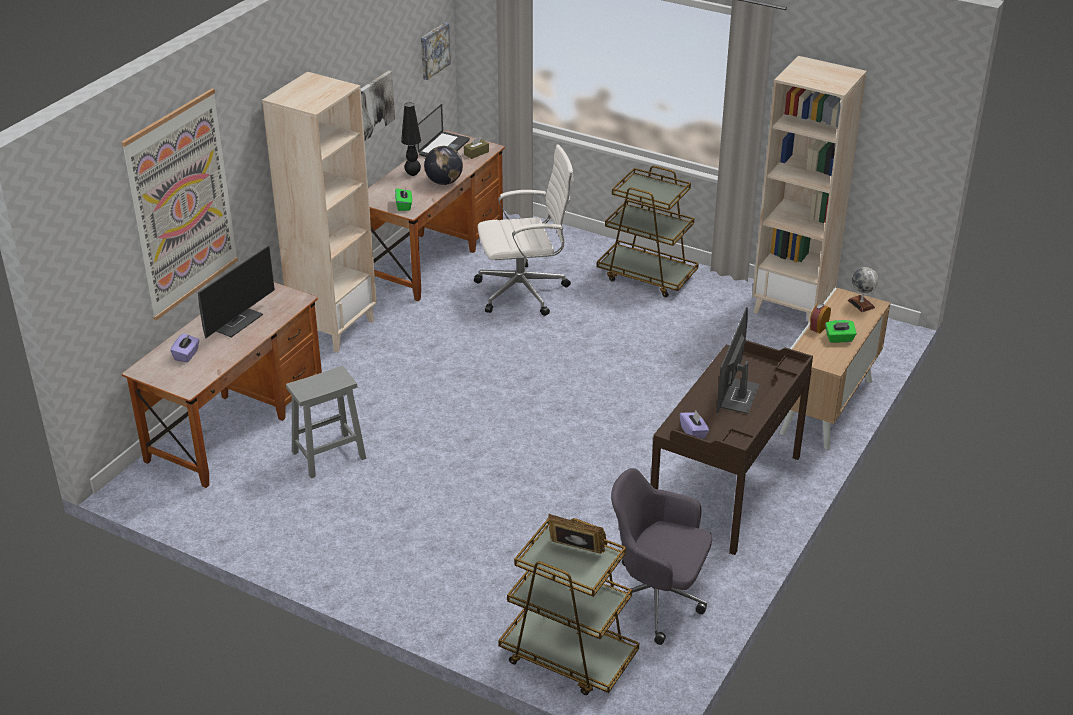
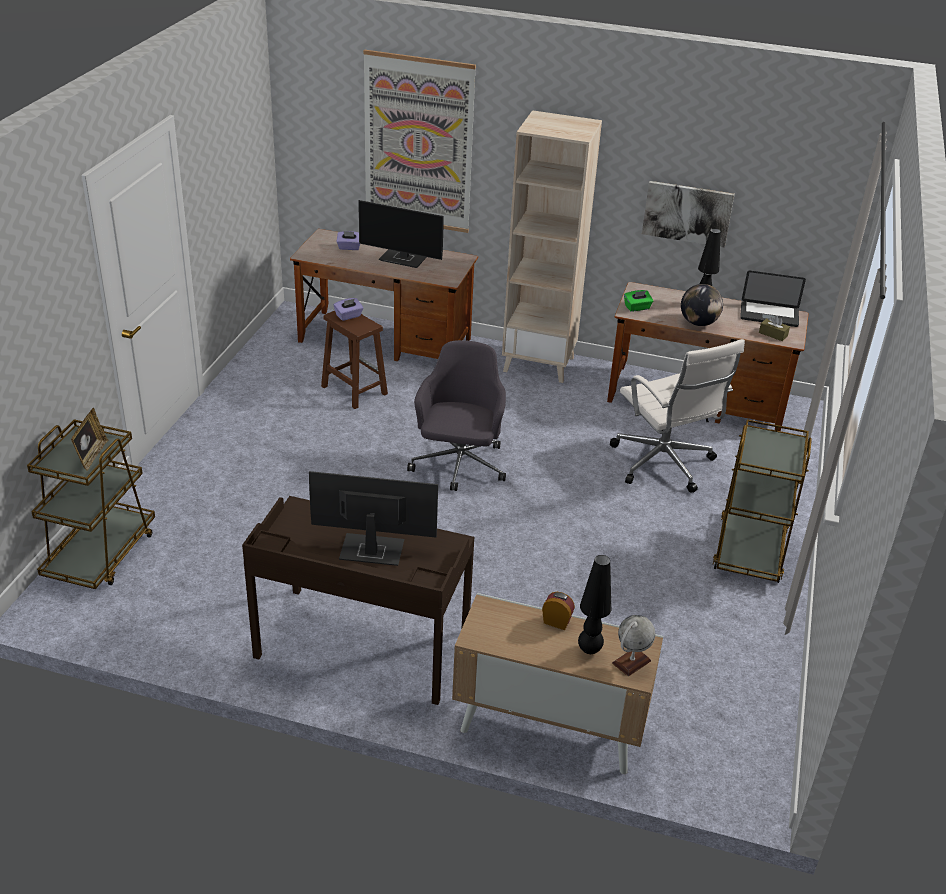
camera: 75 degrees right, 0 degrees up
(328, 456) = (353, 390): grey stool -> brown stool
(433, 50) = (822, 218): picture -> none
(656, 600) = (179, 604): grey office chair -> grey office chair (459, 466)
(693, 433) = (297, 522): purple tissue box -> purple tissue box (348, 316)
(793, 308) = (755, 685): beige bookcase -> none
(839, 339) = (538, 642): green tissue box -> none
(848, 318) = (589, 650): none -> black table lamp

